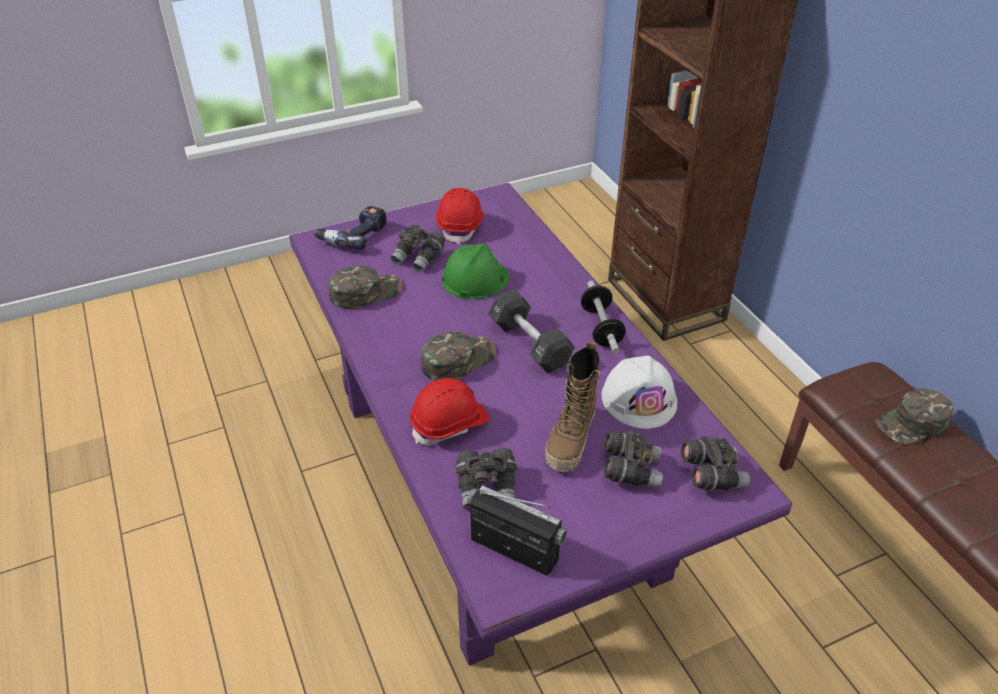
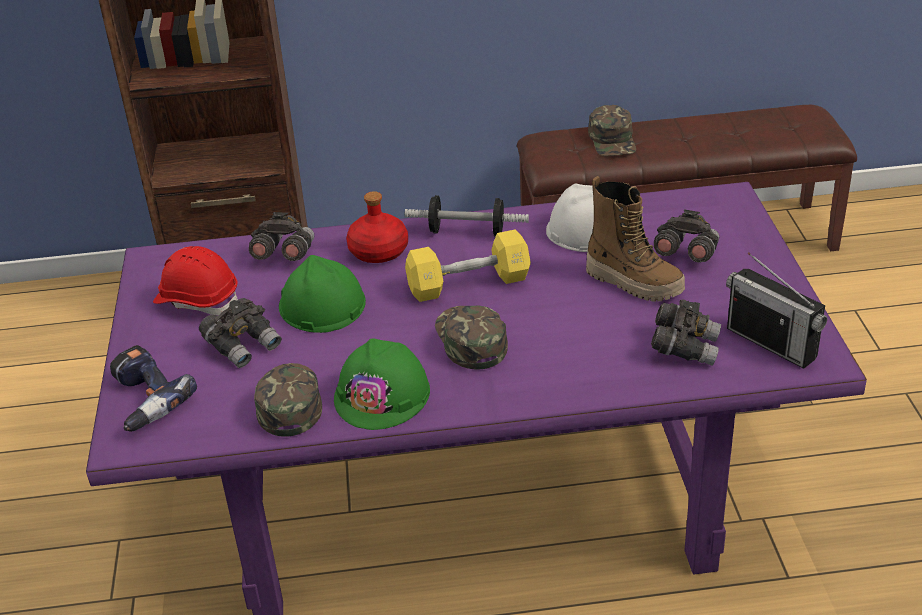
camera: 70 degrees left, 5 degrees down
(383, 331) = (382, 395): none -> green hard hat
(450, 424) = (578, 361): red hard hat -> none
(514, 549) = (771, 343): radio -> radio turned 90 degrees counterclockwise
(530, 344) = (468, 283): black dumbbell -> yellow dumbbell
(553, 289) = (379, 251): none -> red bottle
(711, 475) = (705, 212): grey binoculars -> grey binoculars (284, 255)

